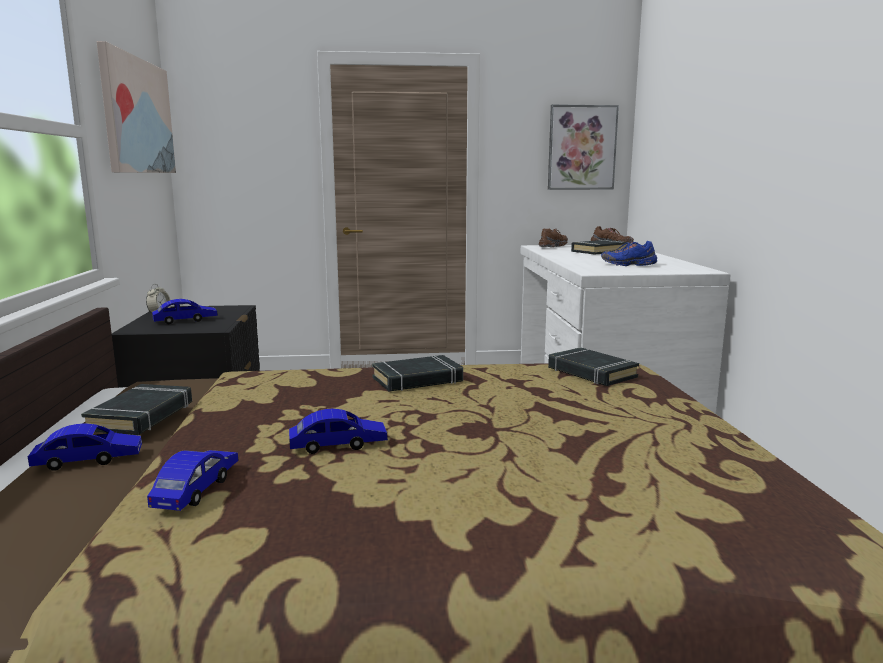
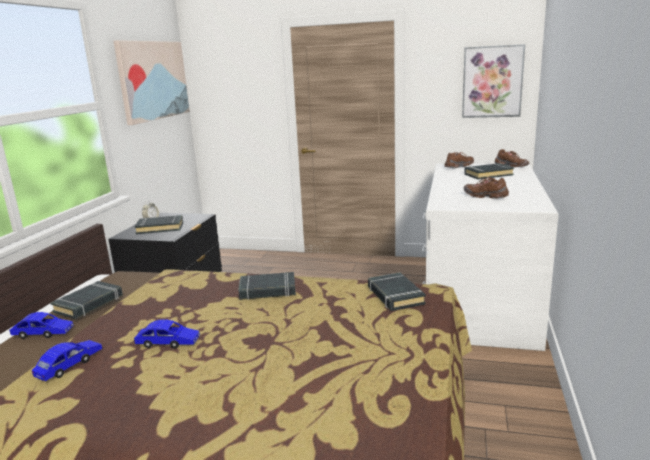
camera: 20 degrees right, 5 degrees up
(185, 321) = (160, 228): blue toy car -> black book
(628, 265) = (485, 196): blue shoe -> brown shoe

